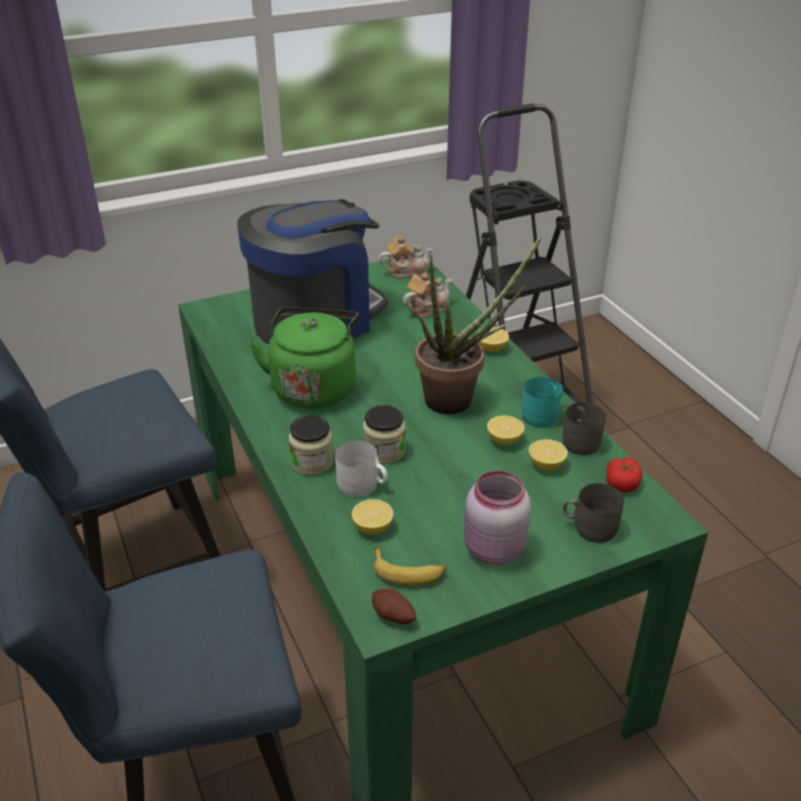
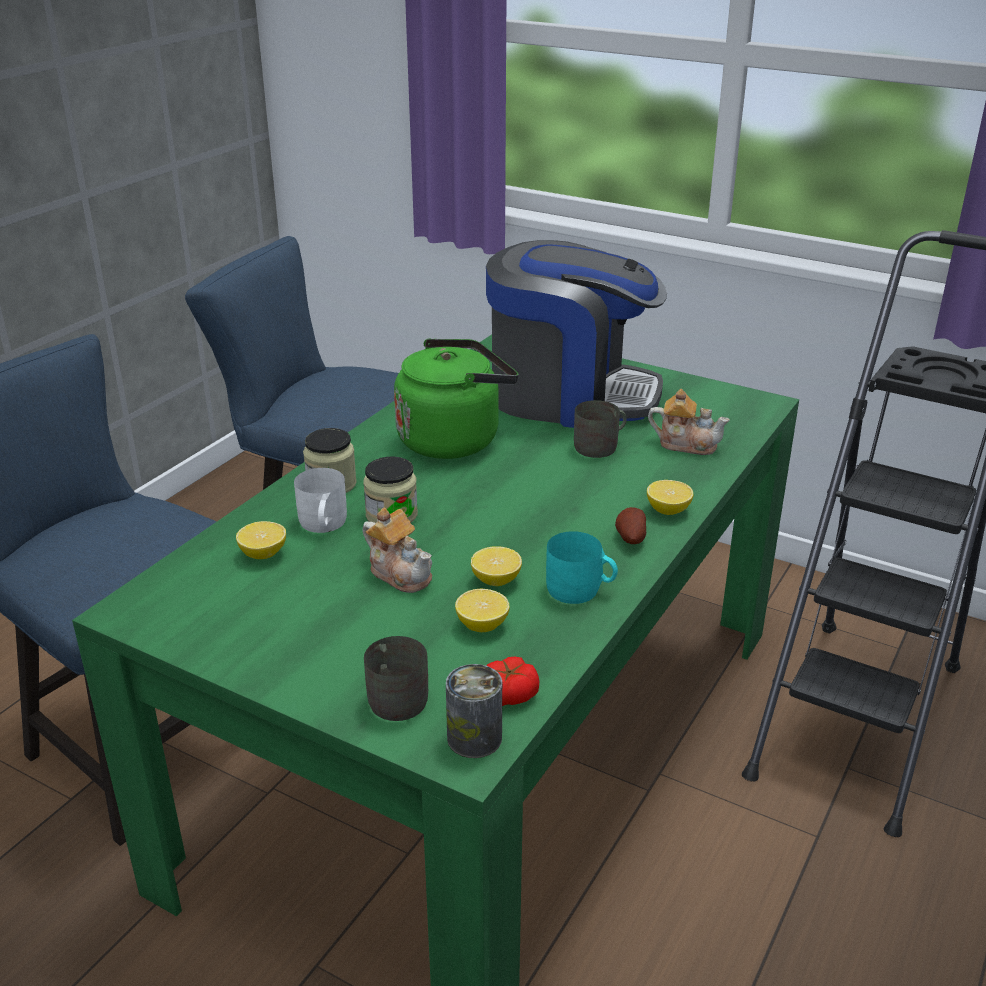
camera: 55 degrees right, 5 degrees down
(392, 617) = (139, 614): potato -> potato (629, 538)
(406, 272) = (741, 406): teapot -> teapot (400, 573)
(408, 572) = (212, 599): banana -> none
(459, 399) = (538, 525): potted plant -> none
(492, 550) = (292, 639): pink jar -> none
(581, 440) = (562, 634): grey mug -> grey mug (601, 446)
(652, 512) = (474, 738): none -> can

